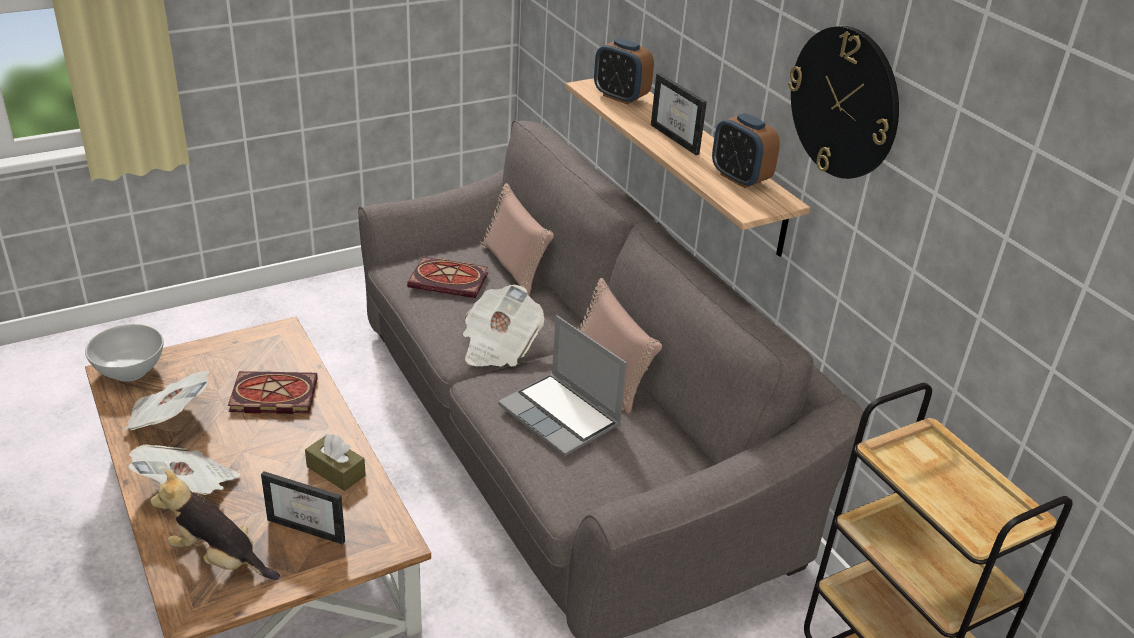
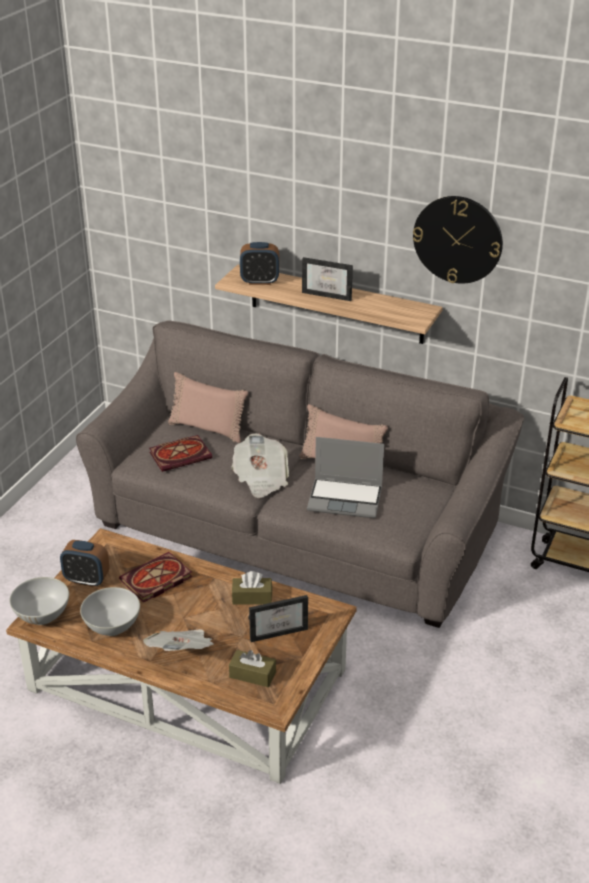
camera: 35 degrees left, 0 degrees up
(169, 419) = (112, 626): newspaper -> white bowl
(219, 558) = (252, 674): plush toy -> brown tissue box
(740, 178) = (390, 305): alarm clock -> alarm clock (87, 579)

